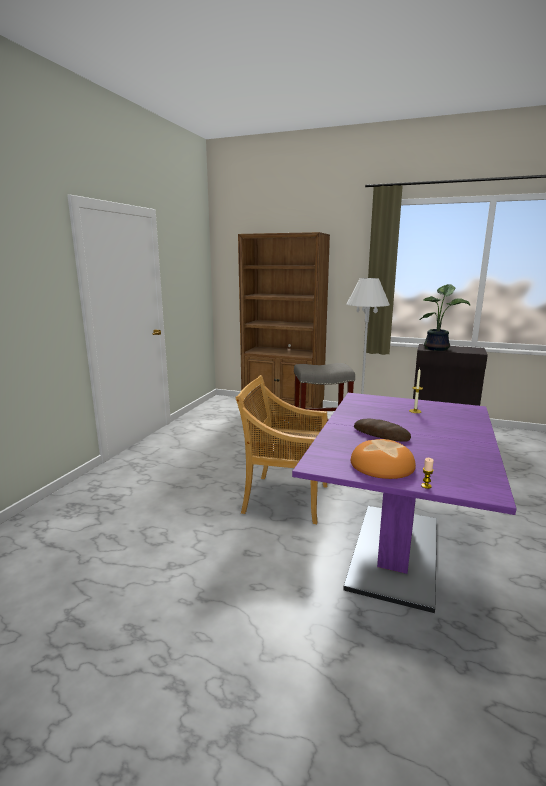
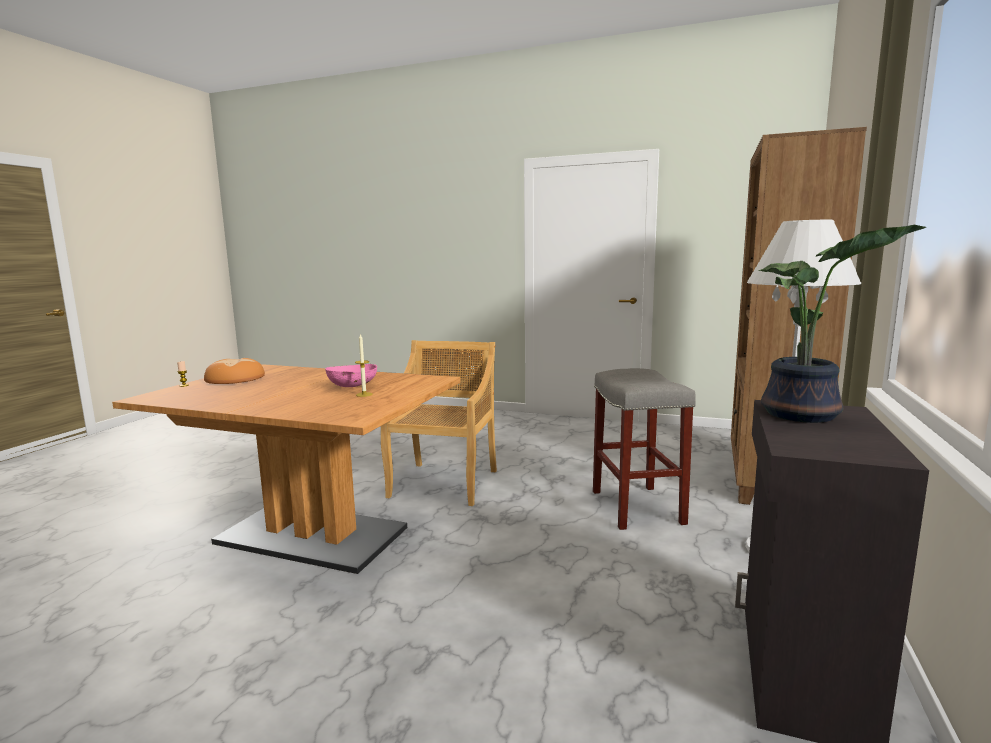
camera: 90 degrees right, 5 degrees down
(381, 434) = (302, 381): bread -> none
(391, 416) = (352, 386): none -> pink bowl
(395, 552) = (311, 536): purple dining table -> brown dining table

